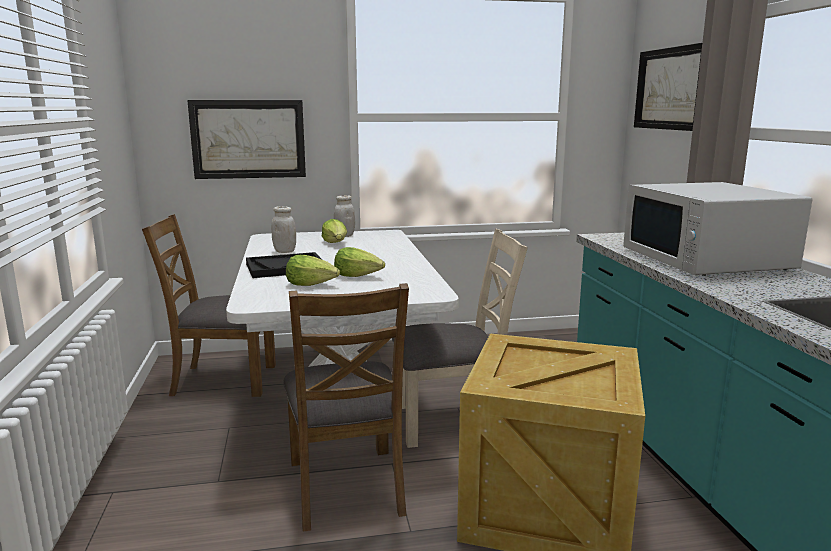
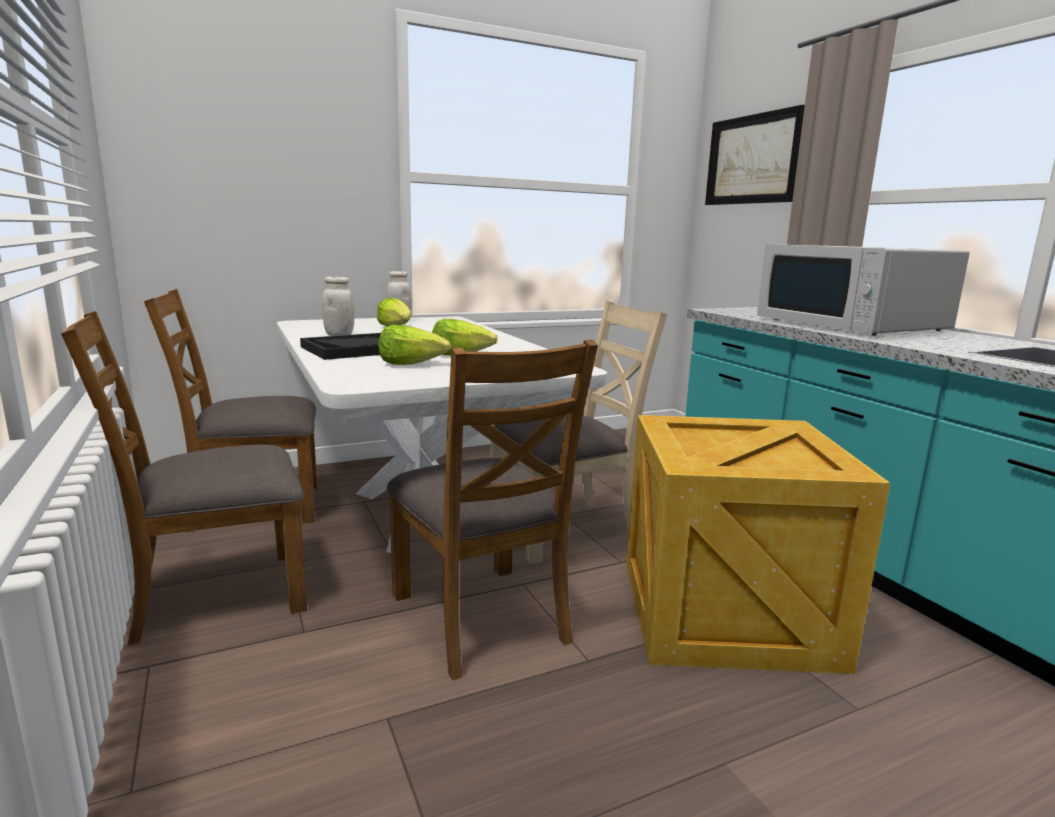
camera: 15 degrees left, 0 degrees up
(172, 446) = (217, 594): none -> brown chair
(248, 139) = (272, 196): picture -> none

